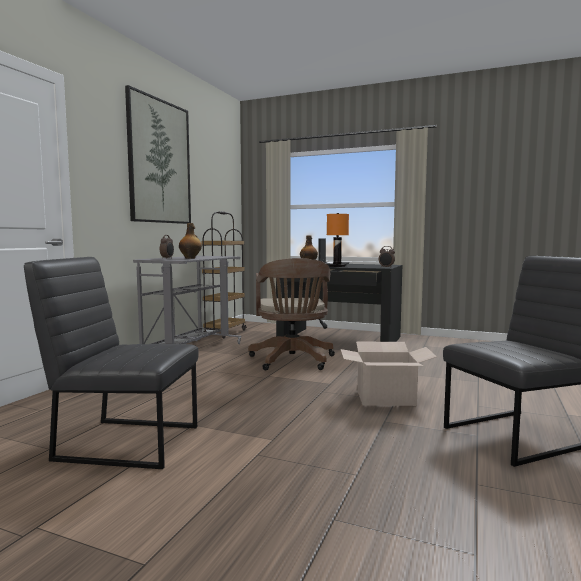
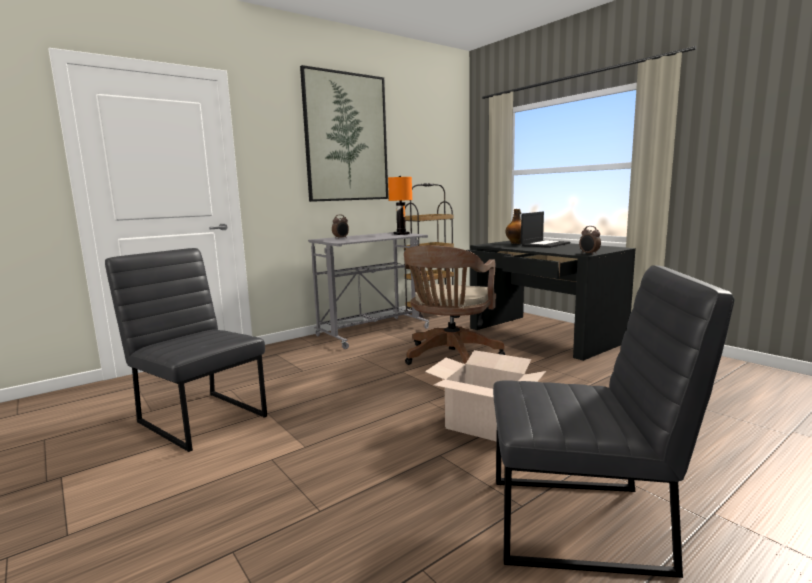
camera: 30 degrees right, 5 degrees up
(190, 258) = (362, 238): bottle -> none
(337, 266) = (534, 249): orange table lamp -> orange table lamp (401, 234)

